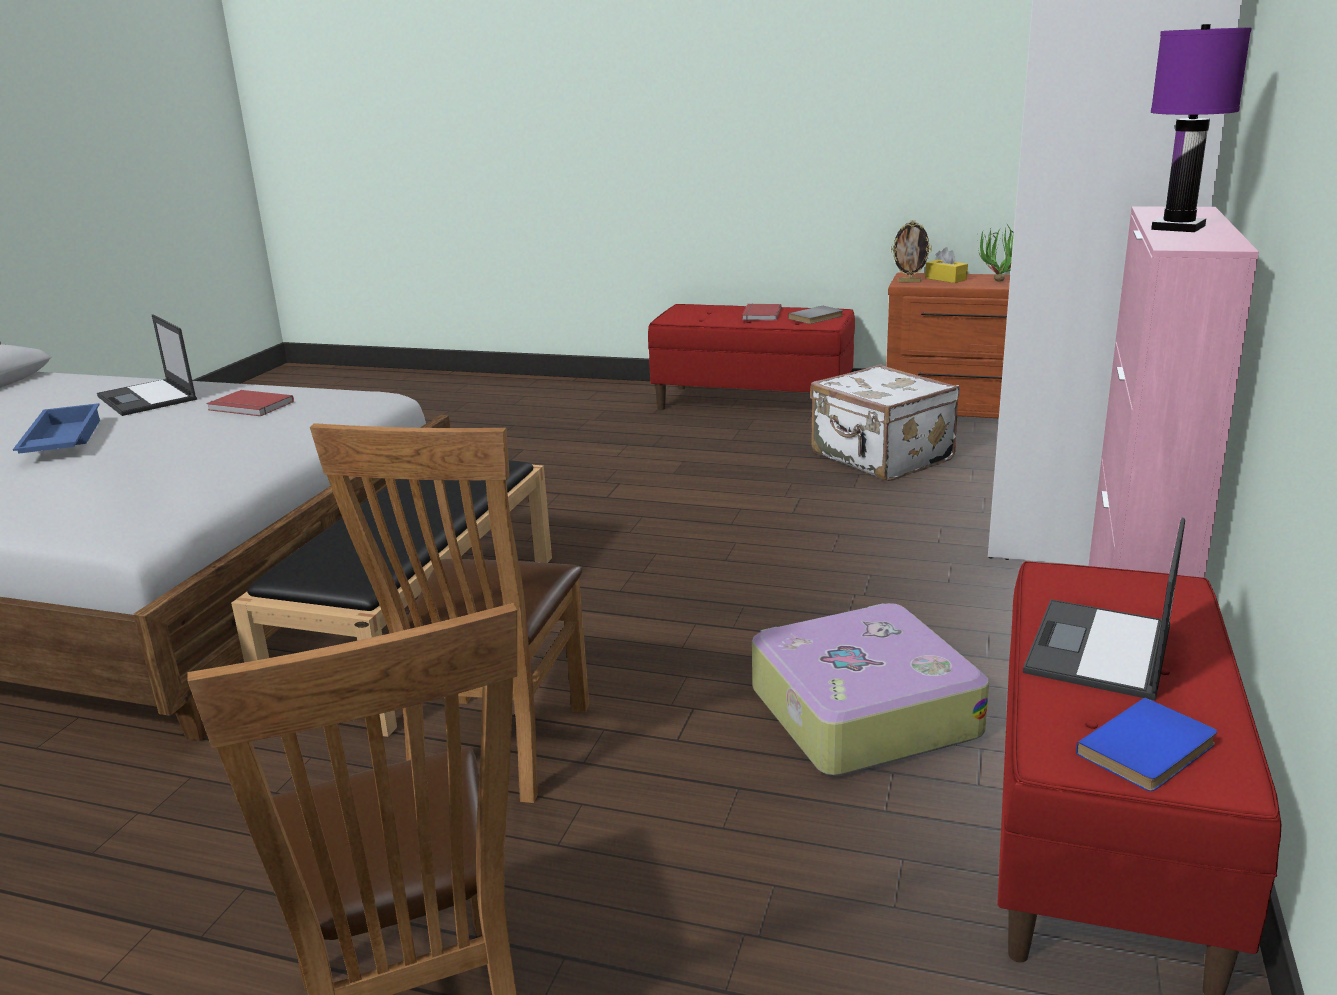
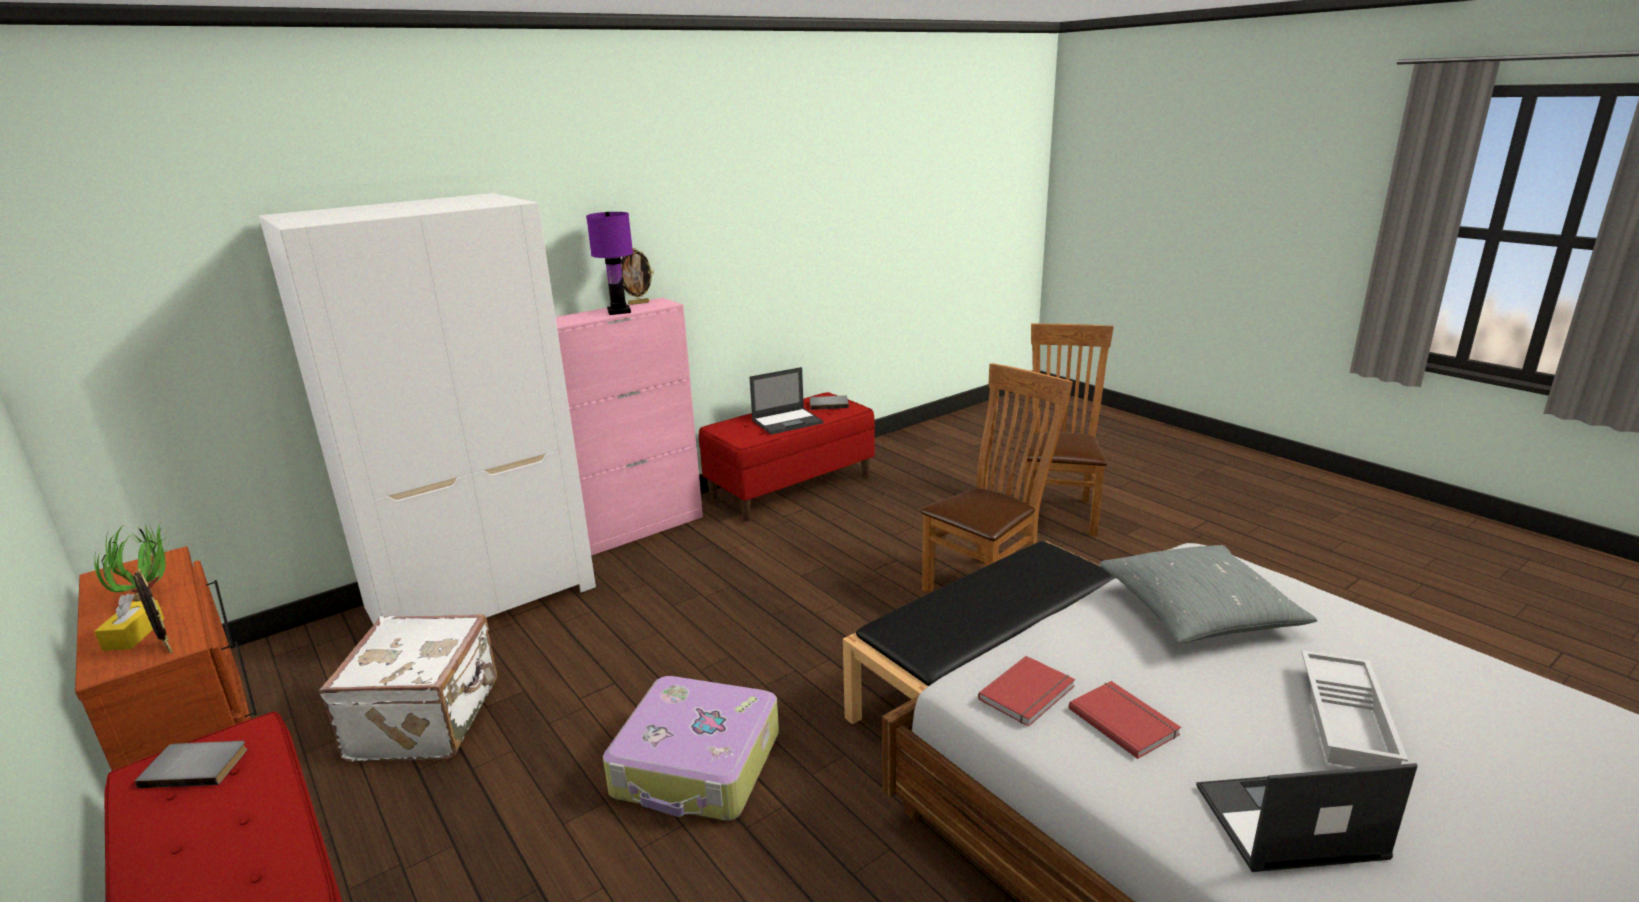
camera: 145 degrees left, 0 degrees up
(61, 441) = (1349, 719): blue tray -> white tray
(148, 398) = (1287, 822): laptop -> laptop turned 90 degrees counterclockwise
(160, 473) = (1198, 612): none -> grey pillow
(760, 314) = (196, 829): red book -> red book (1029, 694)
(860, 711) = (804, 542): suitcase -> suitcase (697, 765)
(1151, 750) = (828, 404): blue book -> grey book
(1228, 238) = (638, 303): none -> picture frame

